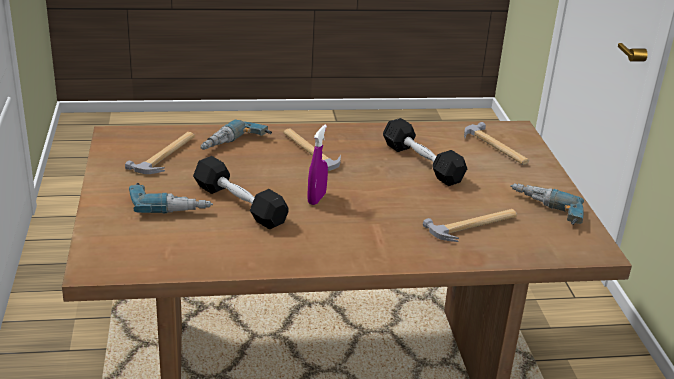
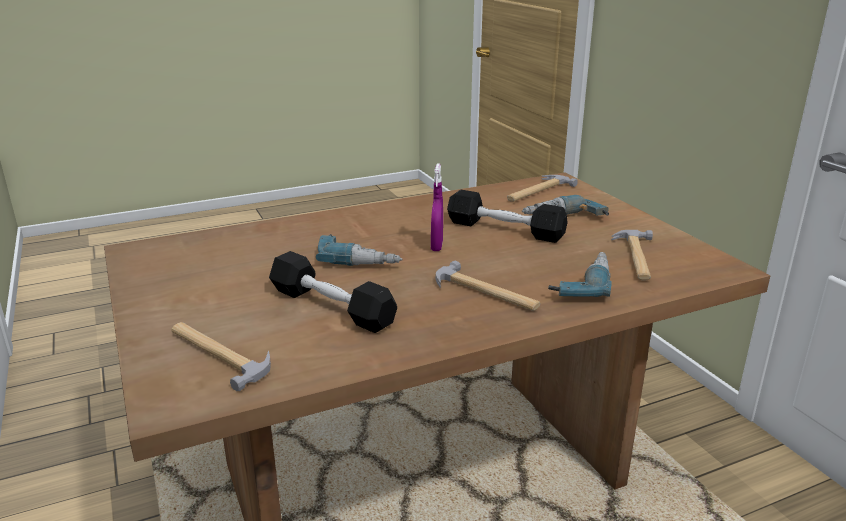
camera: 165 degrees right, 5 degrees down
(473, 226) = (263, 249): hammer -> hammer (537, 191)
(543, 211) = (176, 276): power drill -> power drill (360, 258)

